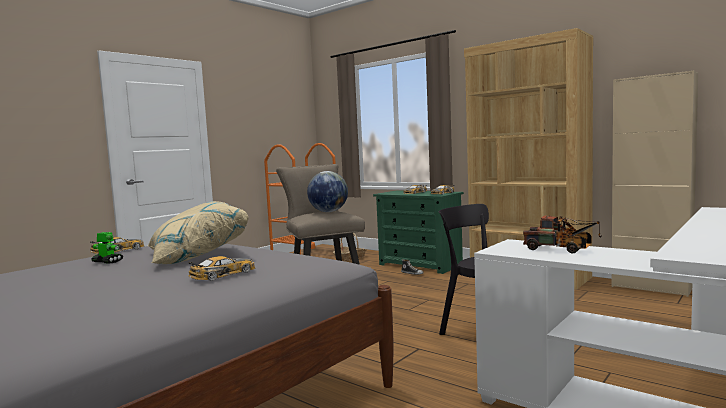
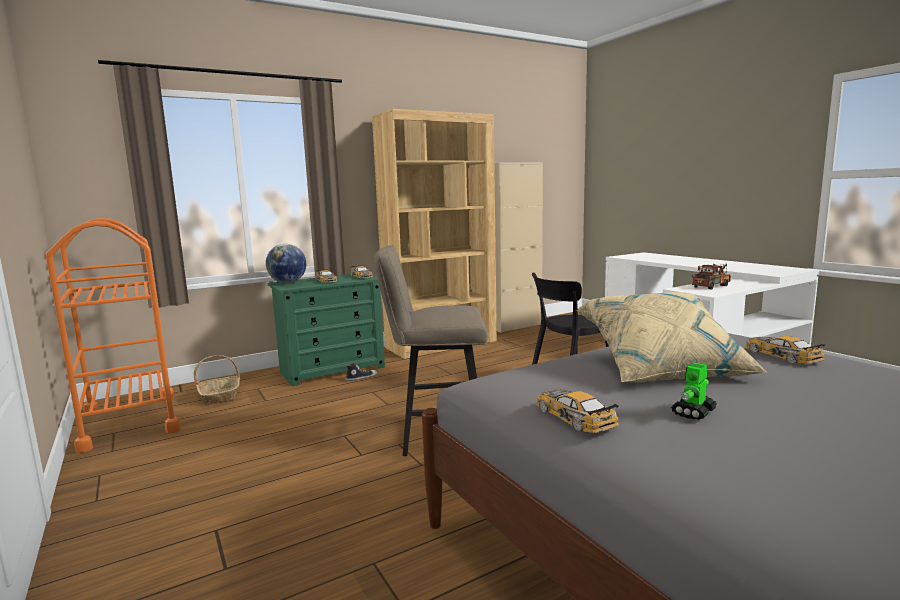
camera: 70 degrees left, 5 degrees up
(328, 212) = (448, 307): globe -> globe (287, 283)

